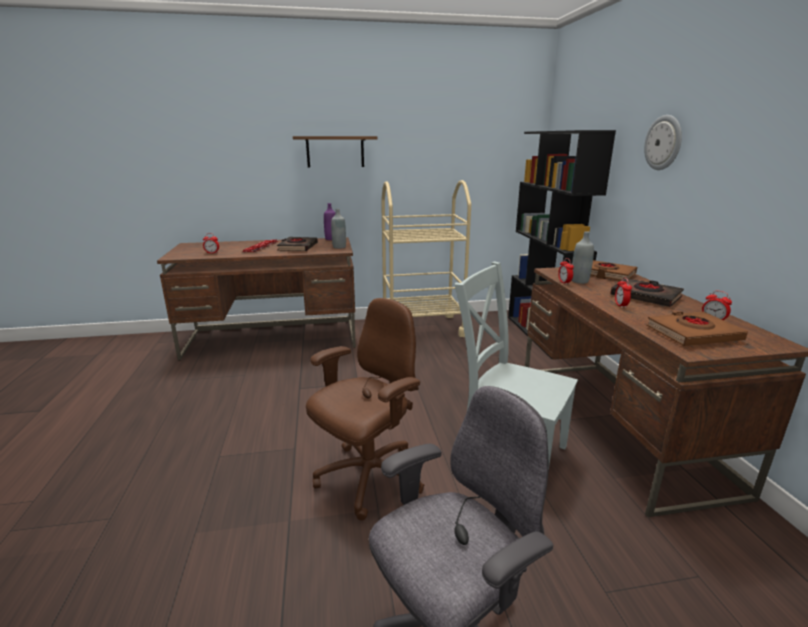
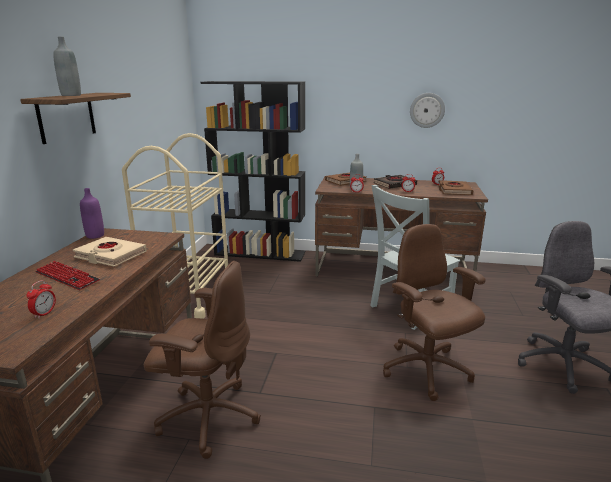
camera: 70 degrees left, 0 degrees up
(267, 375) = (207, 416): none -> brown office chair
(297, 247) = (110, 255): black book -> beige book
(339, 247) = (148, 236): grey bottle -> grey bottle (71, 95)
(663, 143) = (352, 90): wall clock -> wall clock (427, 110)

